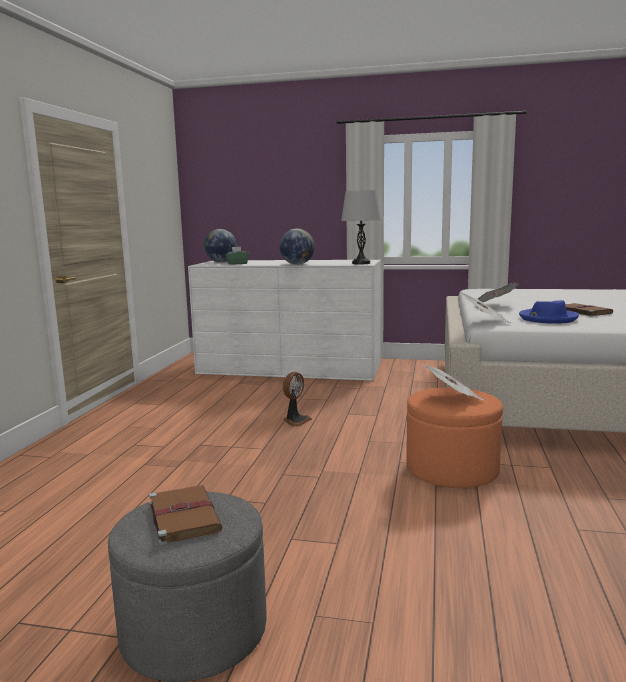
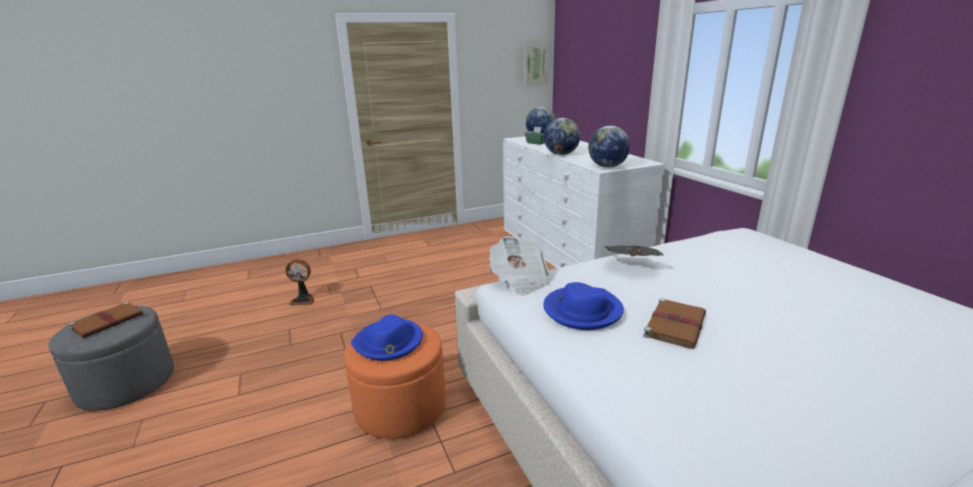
camera: 55 degrees right, 10 degrees up
(170, 190) = (535, 65): none -> picture
(295, 421) = (447, 299): fan -> fan (303, 300)
(361, 263) = (607, 167): grey table lamp -> globe
(453, 398) = (389, 342): newspaper -> blue hat

